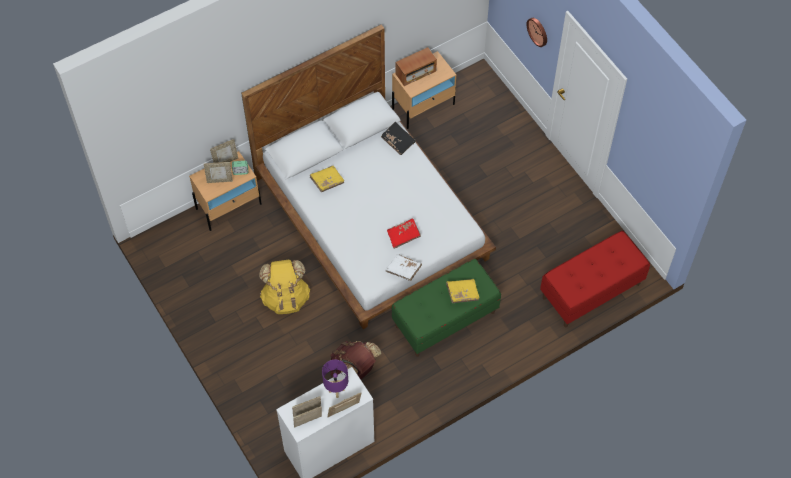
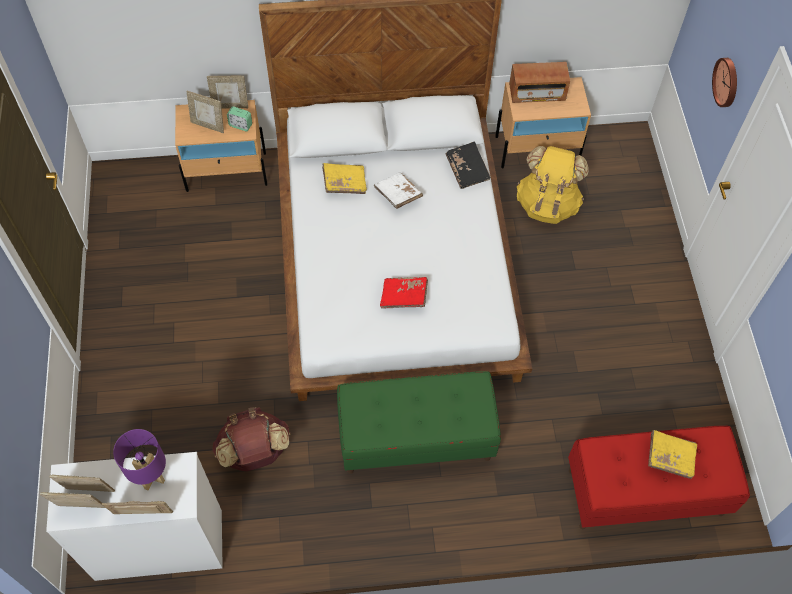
camera: 25 degrees right, 0 degrees up
(286, 298) = (225, 315): yellow backpack -> yellow backpack (547, 204)
(403, 270) = (377, 344): white book -> white book (398, 195)
(462, 293) = (444, 413): yellow book -> yellow book (670, 457)

